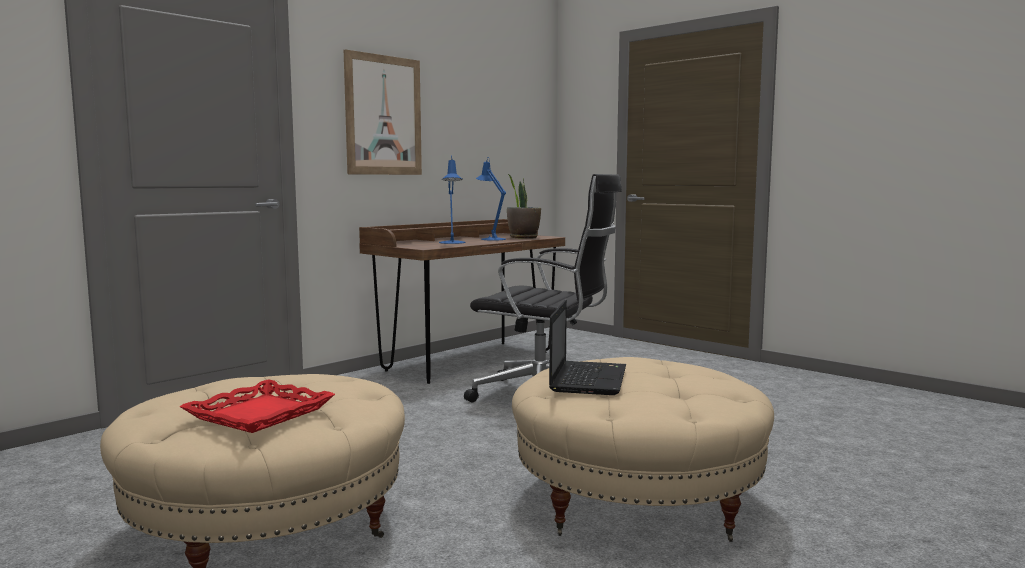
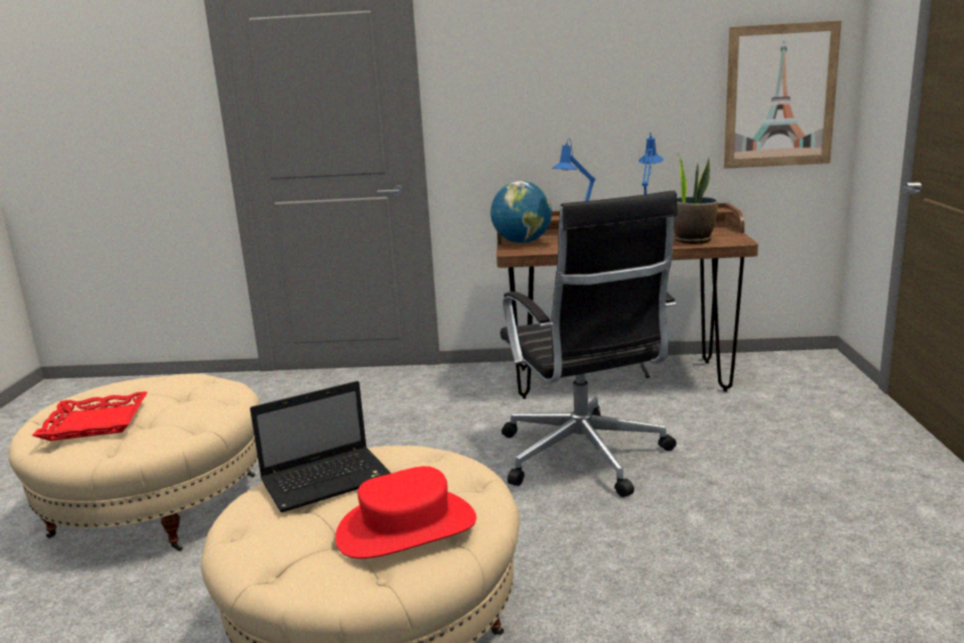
camera: 50 degrees right, 10 degrees up
(383, 115) = (537, 83): picture -> picture (780, 96)
(410, 245) = (522, 242): none -> globe
(699, 378) = (406, 528): none -> red hat

